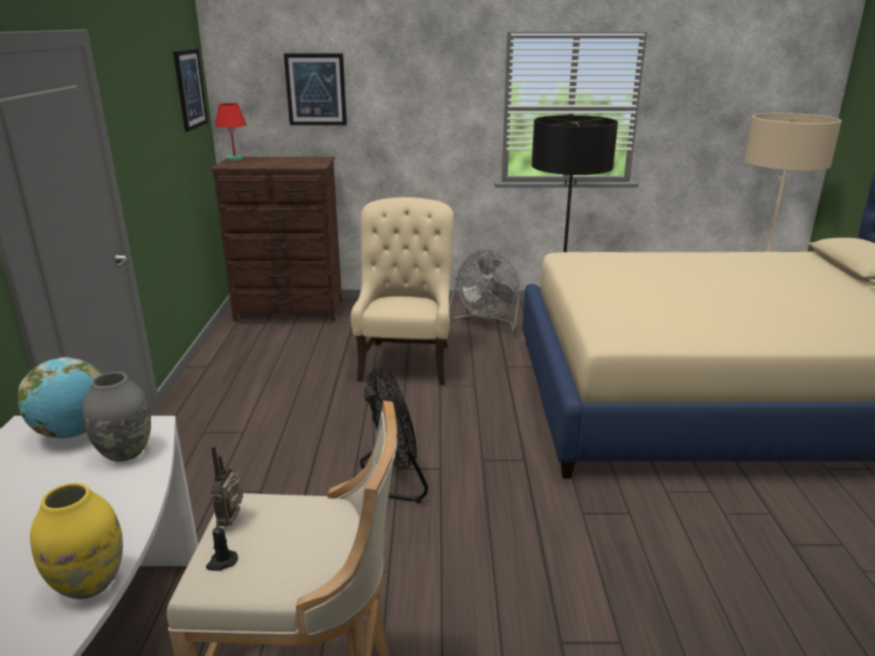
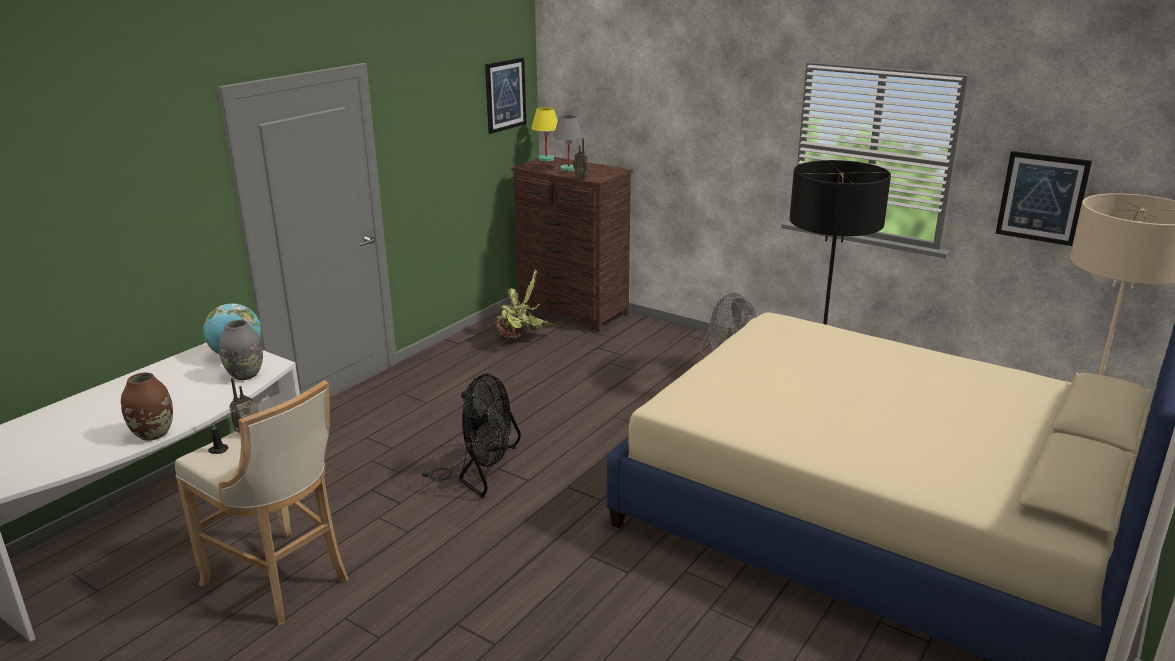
camera: 35 degrees right, 0 degrees up
(90, 583) = (153, 434): yellow vase -> brown vase
(235, 159) = (546, 159): red table lamp -> yellow table lamp
(268, 345) = (521, 338): none -> potted plant
(273, 163) = (568, 169): none -> grey table lamp
(301, 167) = (581, 177): none -> radio
(316, 89) = (623, 102): picture -> picture (1042, 197)
(406, 362) = (612, 387): beige chair -> none

